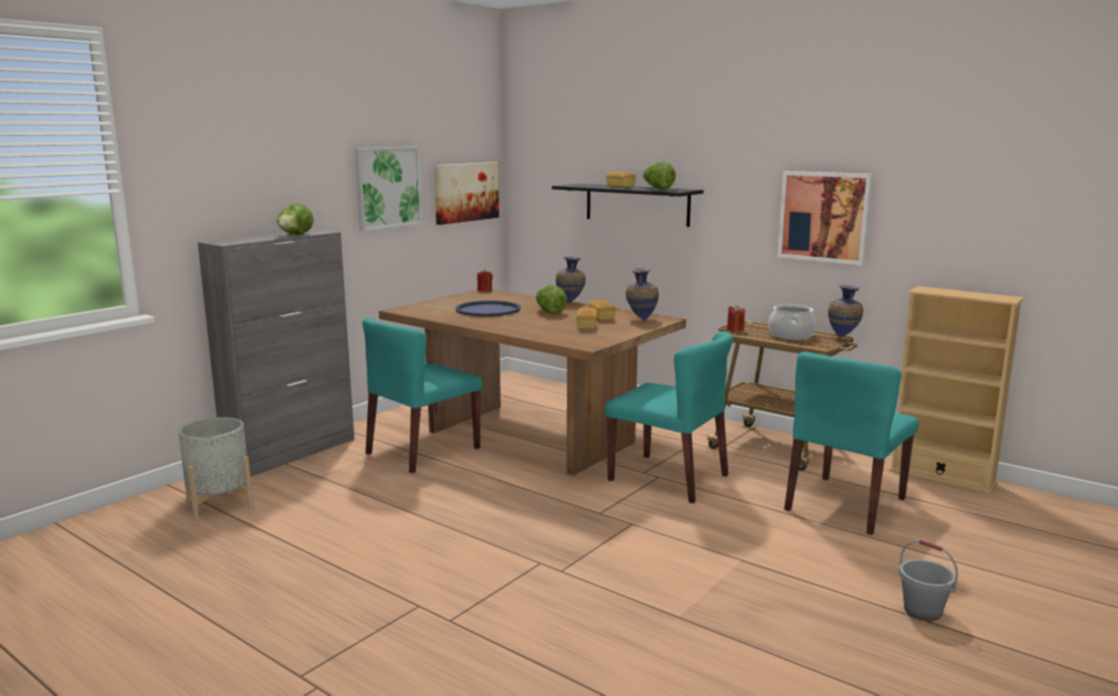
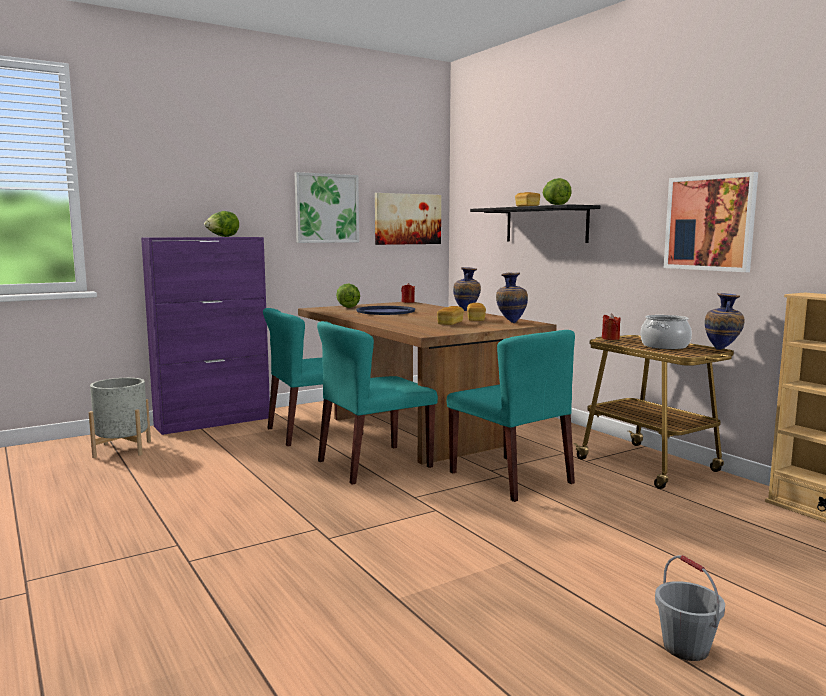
camera: 20 degrees right, 5 degrees down
(292, 453) = (214, 422): grey cabinet -> purple cabinet
(550, 312) = (435, 315): lettuce -> lettuce (348, 307)
(845, 504) = (683, 526): turquoise chair -> turquoise chair (374, 464)

